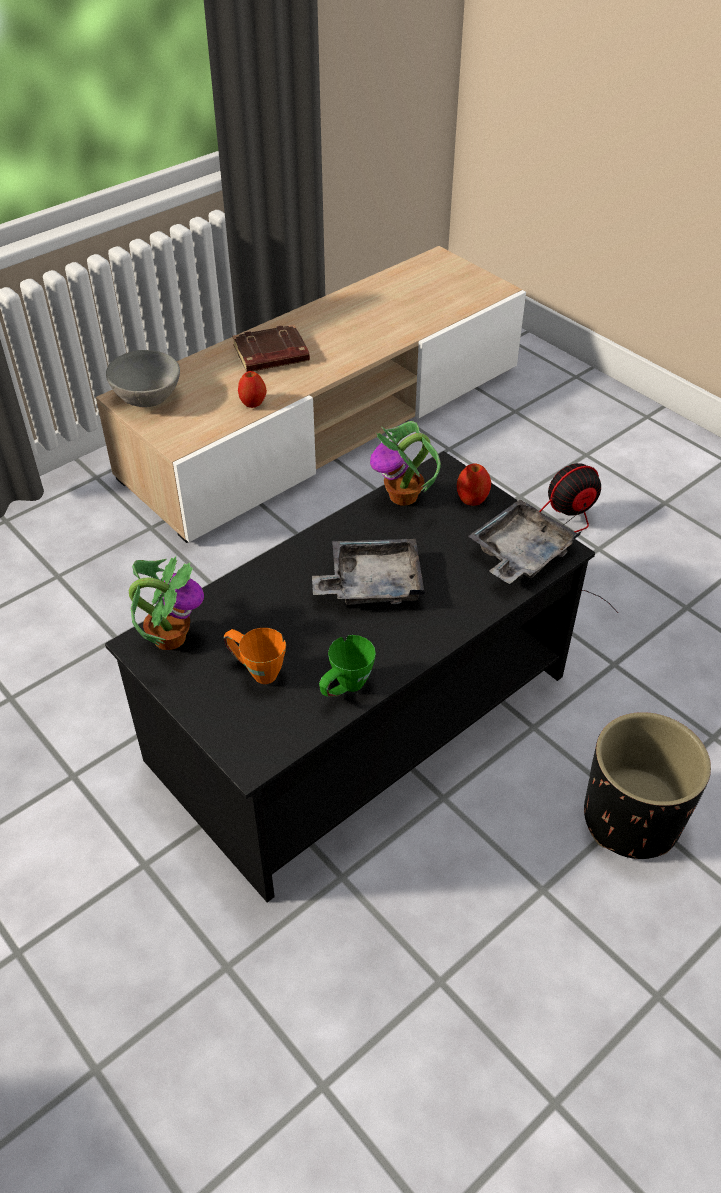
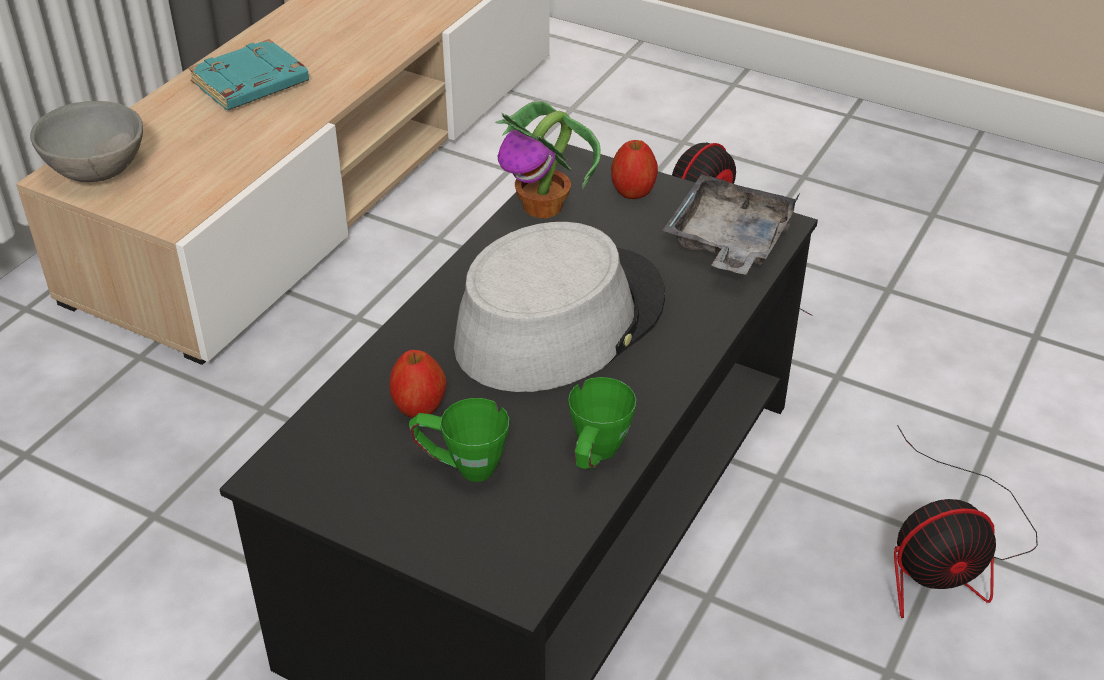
camera: 20 degrees left, 5 degrees down
(169, 637) = (312, 456): potted plant -> none
(253, 403) = (255, 147): apple -> apple (419, 407)
(256, 671) = (461, 467): orange mug -> green mug
(271, 355) = (250, 84): brown book -> turquoise book
(372, 584) = (559, 321): grey tray -> grey hat
(630, 820) = (949, 555): black planter -> fan

